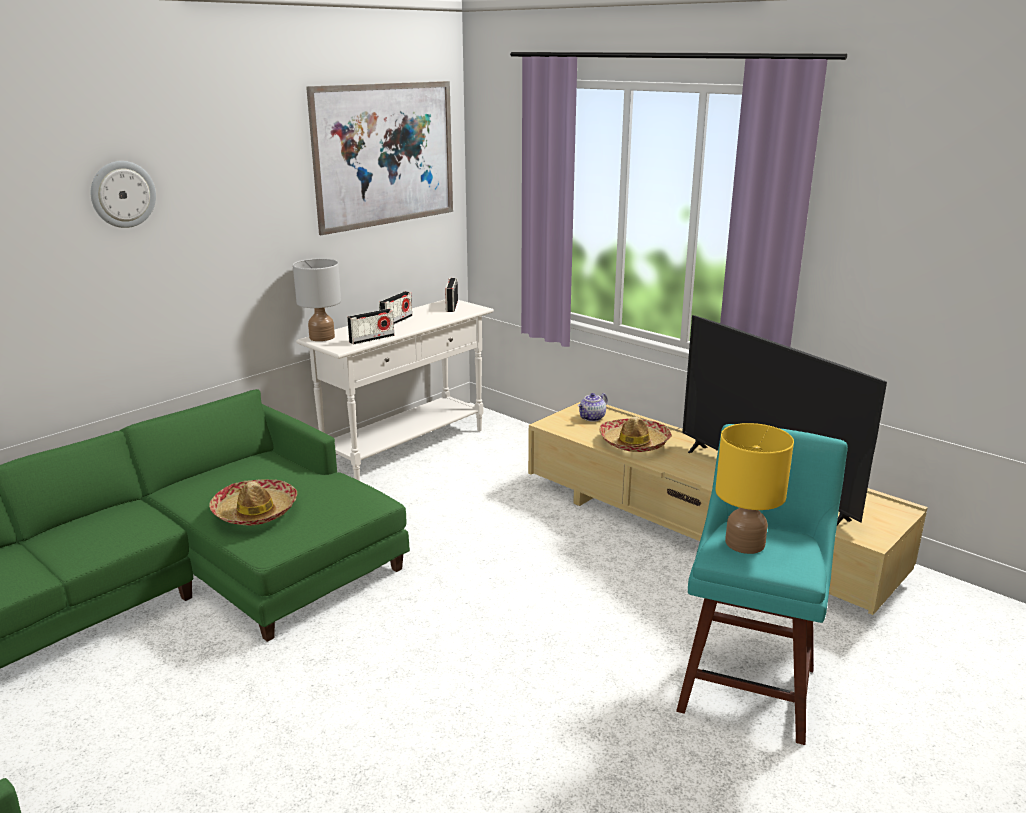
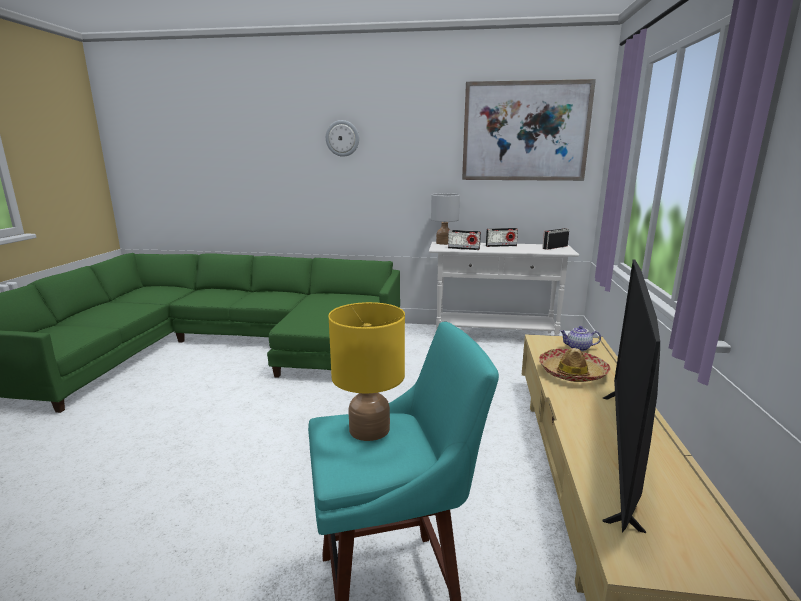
camera: 55 degrees right, 5 degrees down
(255, 511) = (314, 311): hat -> none

